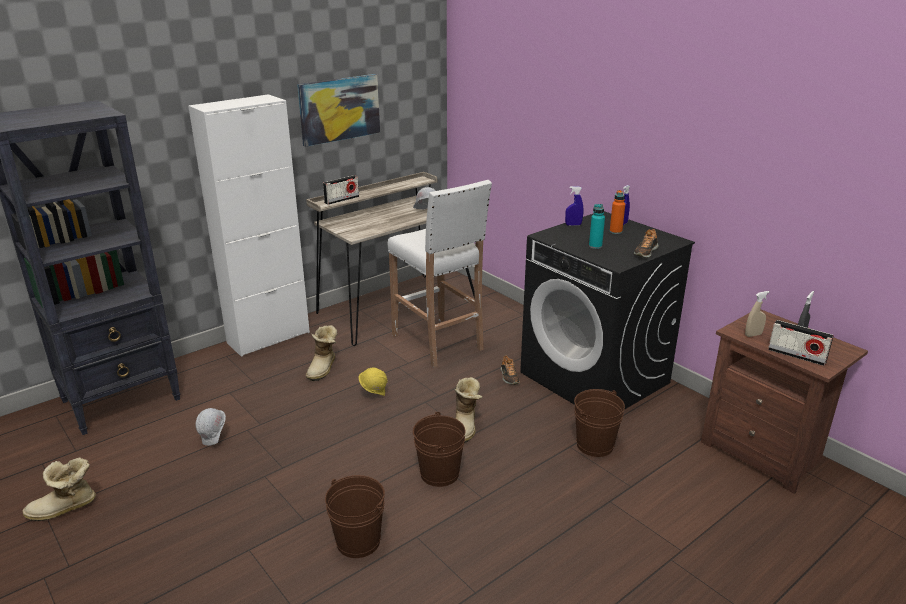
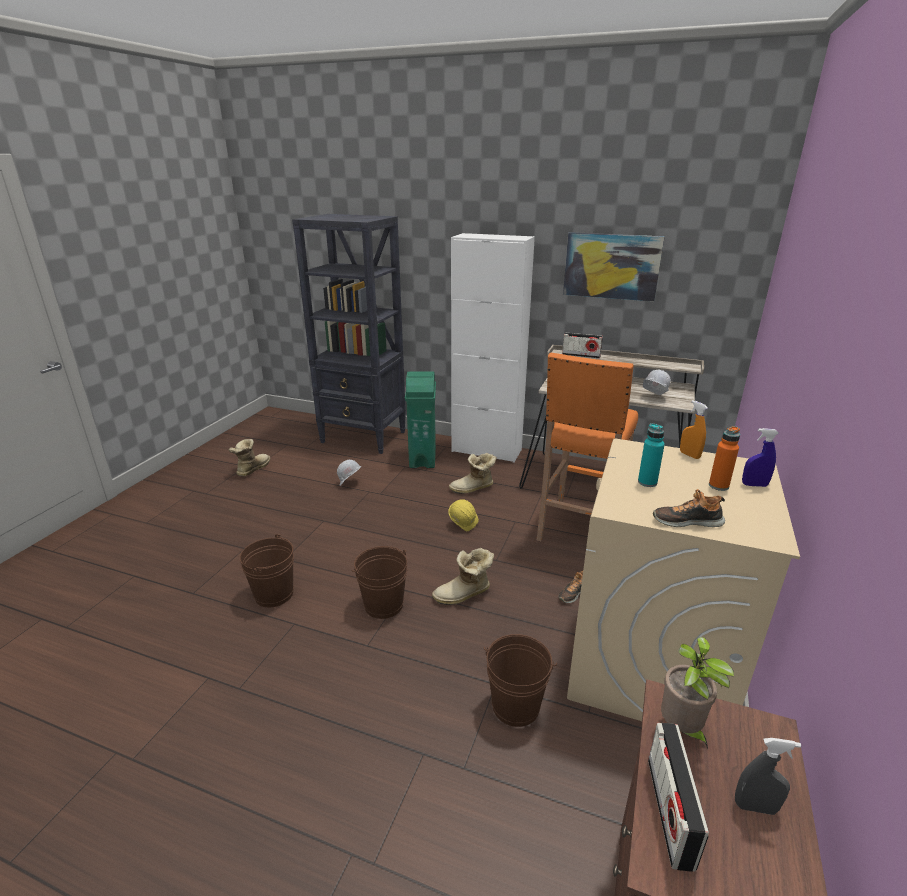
camera: 60 degrees right, 0 degrees up
(64, 509) = (251, 469): boot -> boot turned 75 degrees clockwise
(229, 377) = (423, 458): none -> green trash can
(438, 343) = (578, 527): white stool -> orange stool
(573, 225) = (689, 455): blue spray bottle -> orange spray bottle
(595, 378) = (650, 663): black washing machine -> beige washing machine
(753, 335) = (682, 730): beige spray bottle -> potted plant

